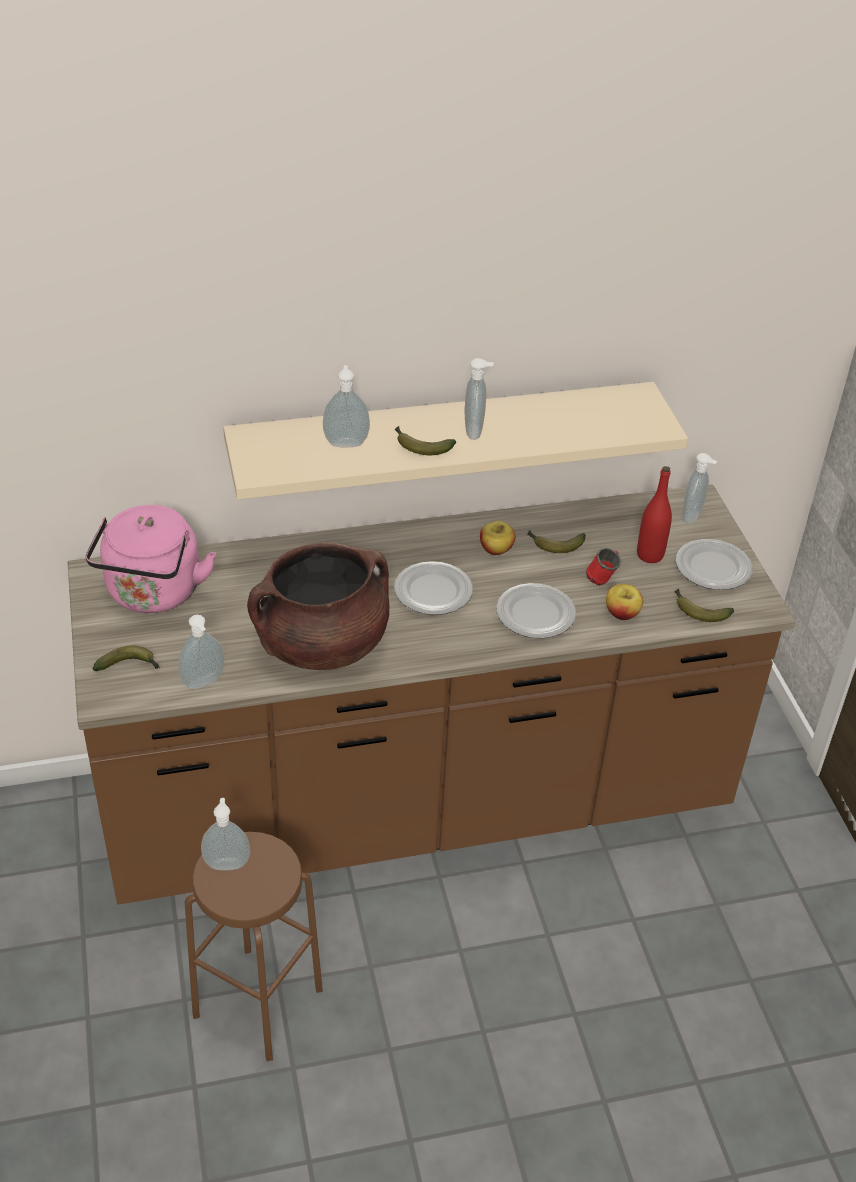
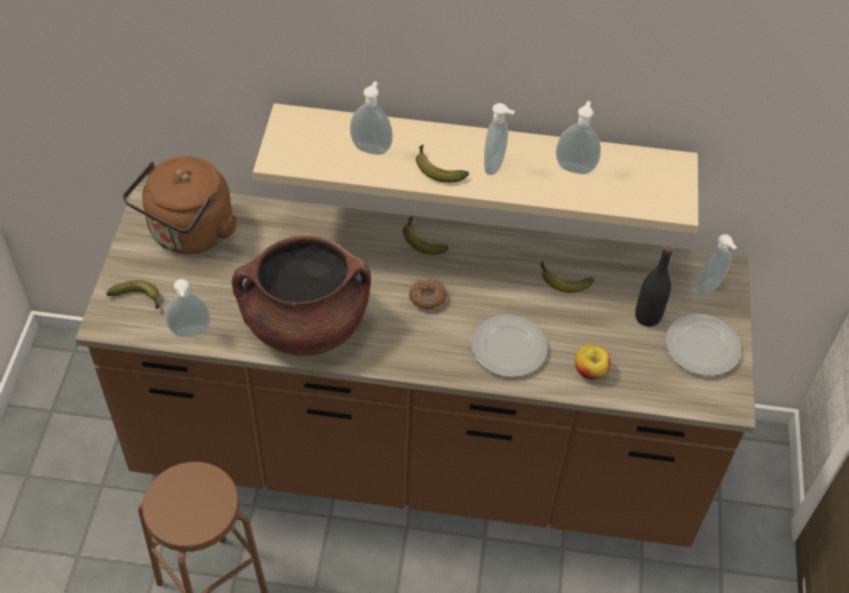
camera: 20 degrees right, 10 degrees up
(153, 594) = (189, 234): pink kettle -> brown kettle
(227, 863) = (178, 487): soap dispenser -> soap dispenser (575, 167)
(432, 591) = (427, 298): plate -> donut
(496, 549) = (505, 271): apple -> none
(603, 578) = (591, 329): red mug -> none
(650, 555) = (647, 317): red bottle -> black bottle
(698, 611) = (664, 389): banana -> banana (421, 240)

